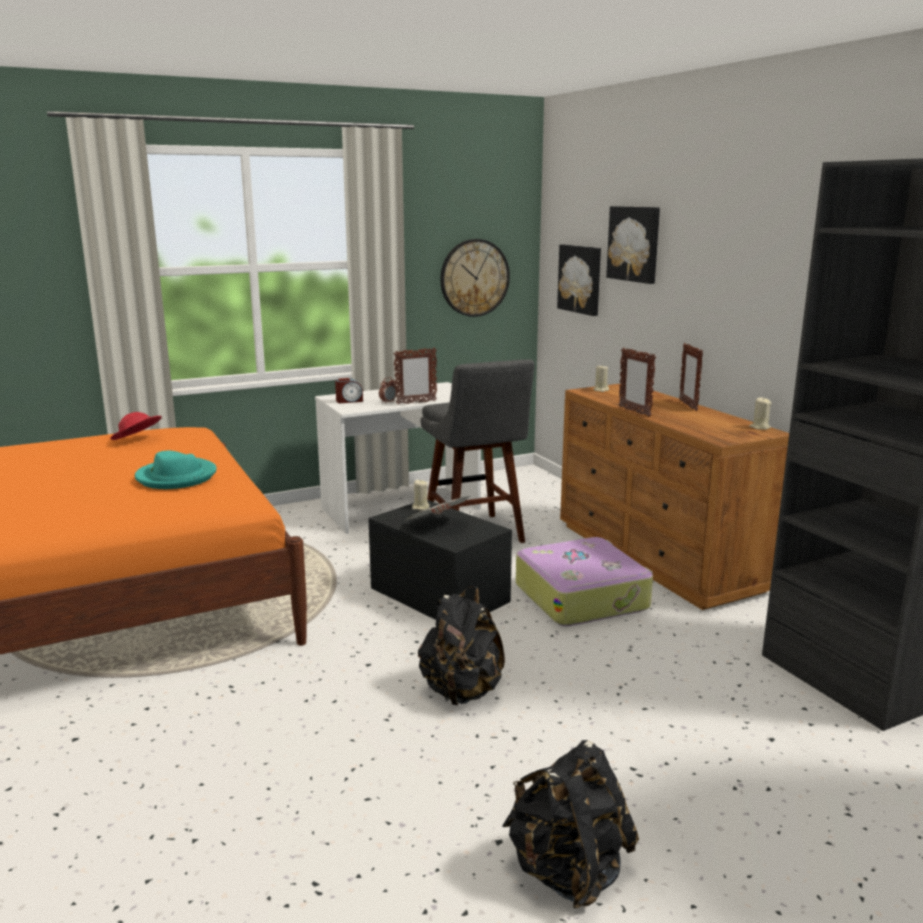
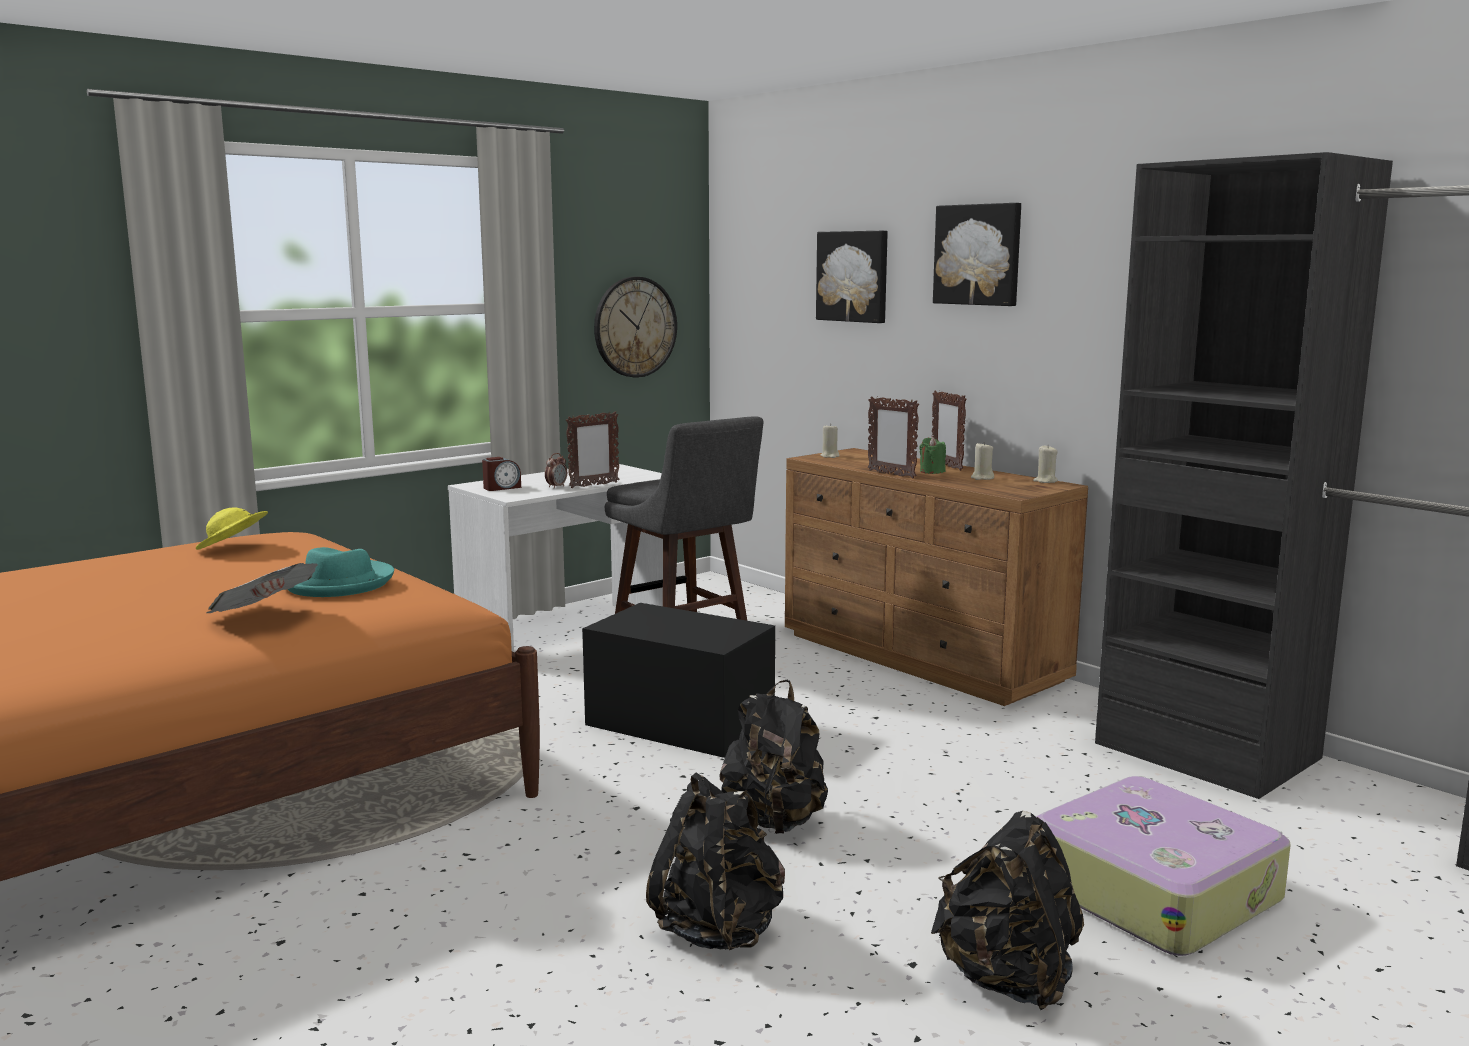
camera: 15 degrees left, 5 degrees down
(137, 440) = (233, 548): red hat -> yellow hat
(370, 781) = (719, 928): none -> black backpack
(420, 507) = (642, 612): beige candle -> beige candle (982, 478)
(436, 525) = (678, 628): newspaper -> newspaper (264, 617)
(581, 279) = (775, 324): picture -> picture (978, 254)
(582, 596) = (858, 707): suitcase -> suitcase (1153, 889)
(670, 411) = (932, 471): none -> green candle

